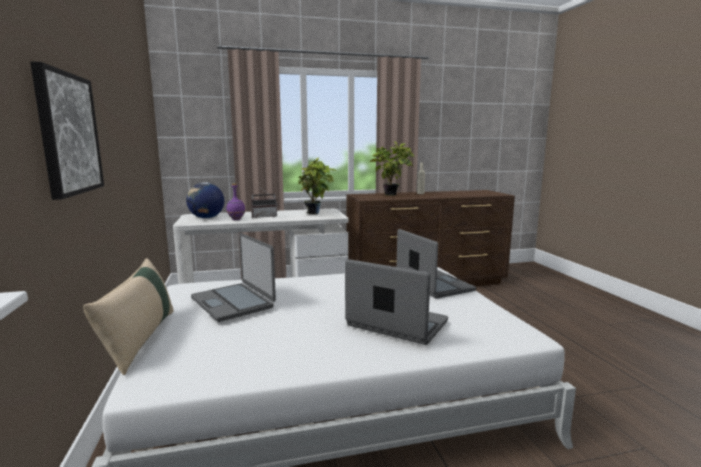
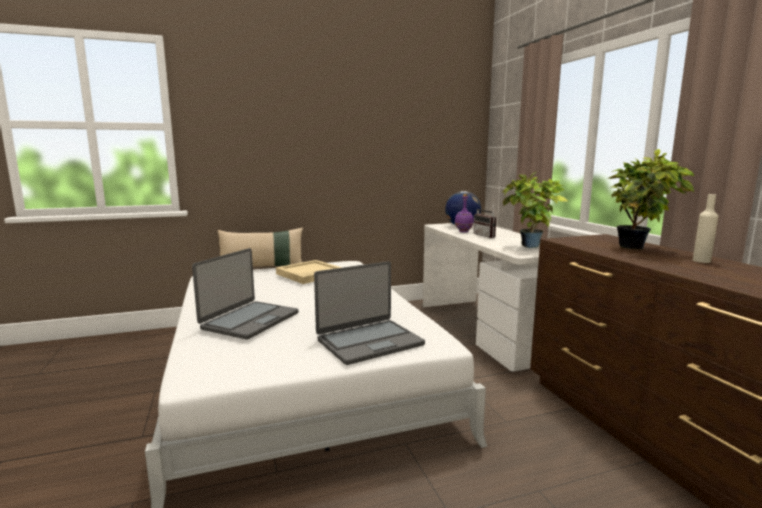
camera: 85 degrees right, 0 degrees up
(68, 134) = (271, 146): picture -> none
(233, 302) = (310, 274): laptop -> beige tray

